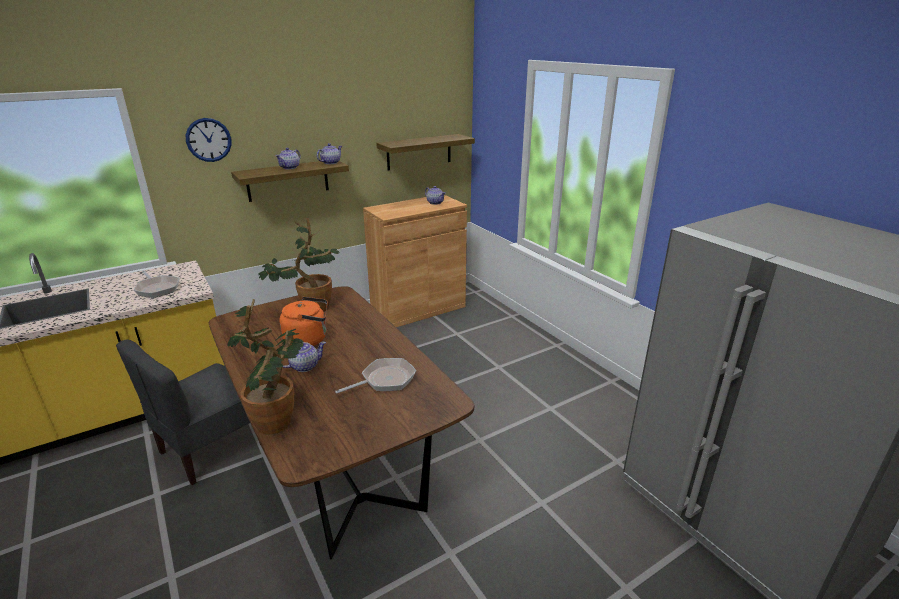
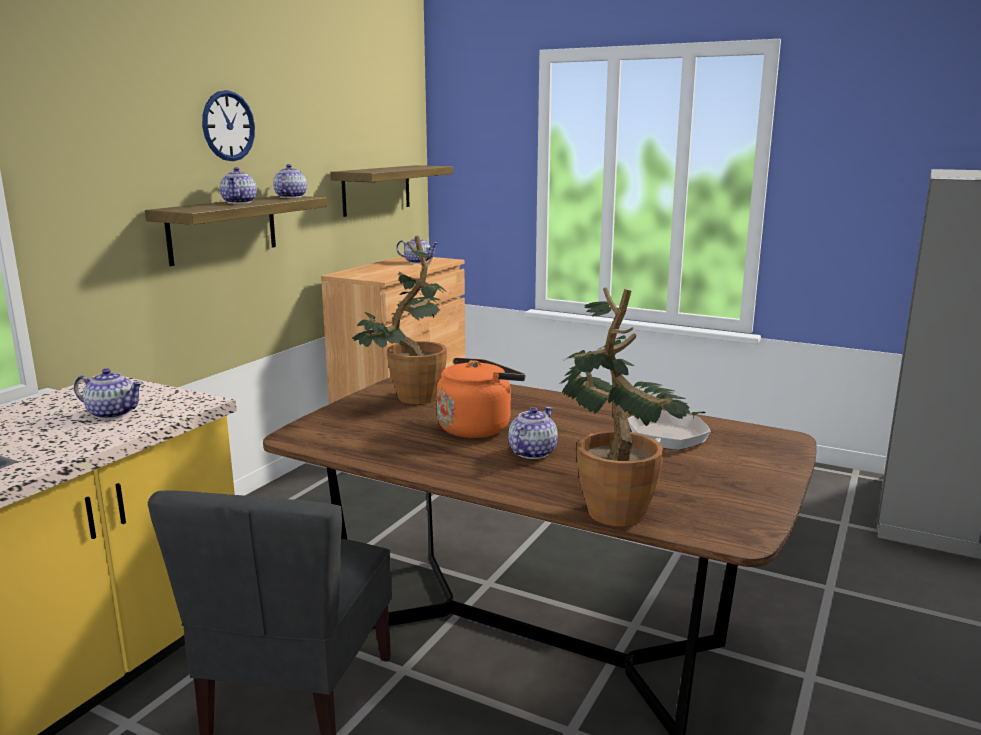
camera: 30 degrees left, 10 degrees down
(157, 288) = (112, 413): frying pan -> teapot
(208, 140) = (113, 149): wall clock -> wall clock (228, 126)

